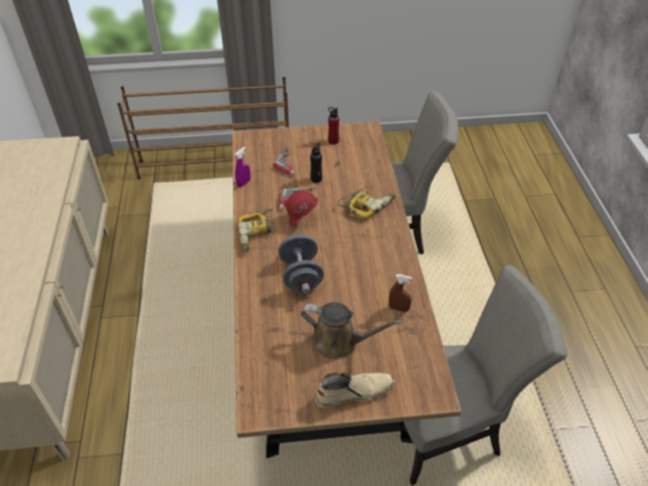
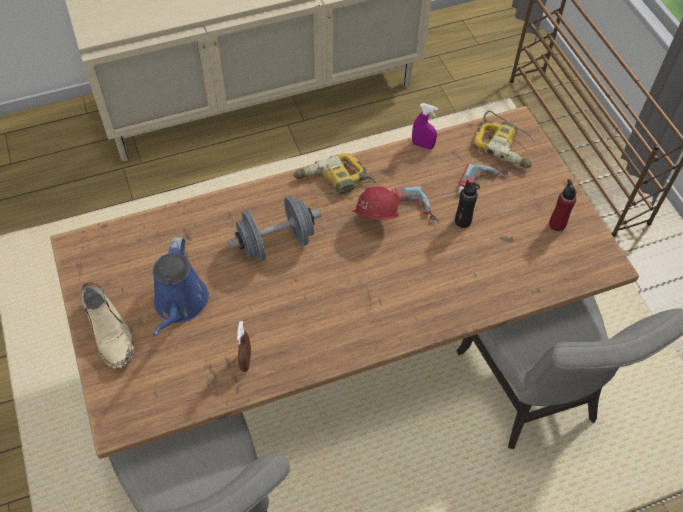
camera: 75 degrees right, 10 degrees up
(339, 342) = (180, 304): brown watering can -> blue watering can
(367, 204) = (432, 292): power drill -> power drill (505, 146)

